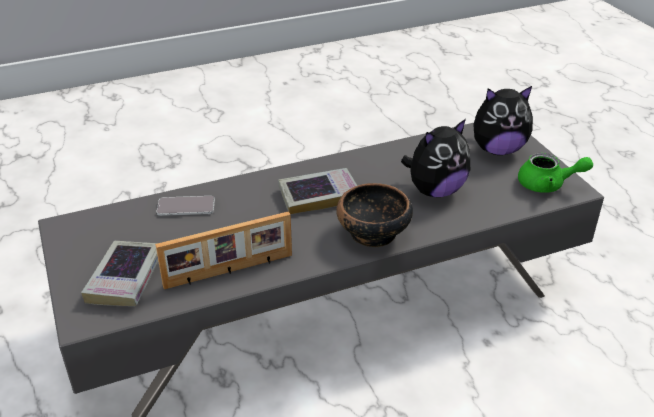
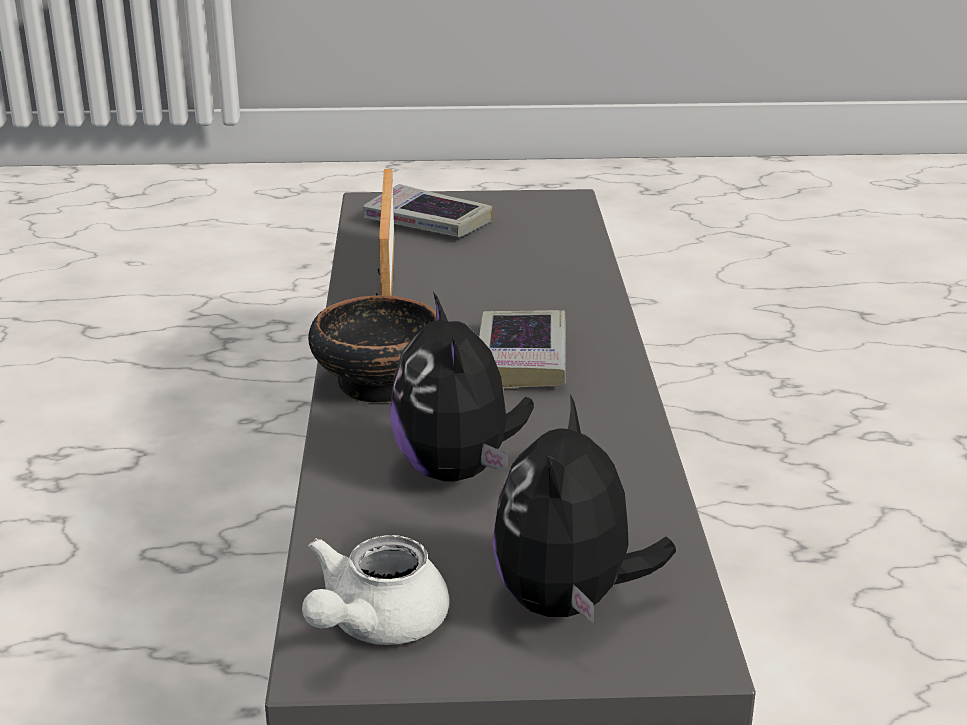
camera: 110 degrees right, 10 degrees down
(186, 207) = (560, 264): phone -> none
(547, 185) = (374, 625): green teapot -> white teapot

